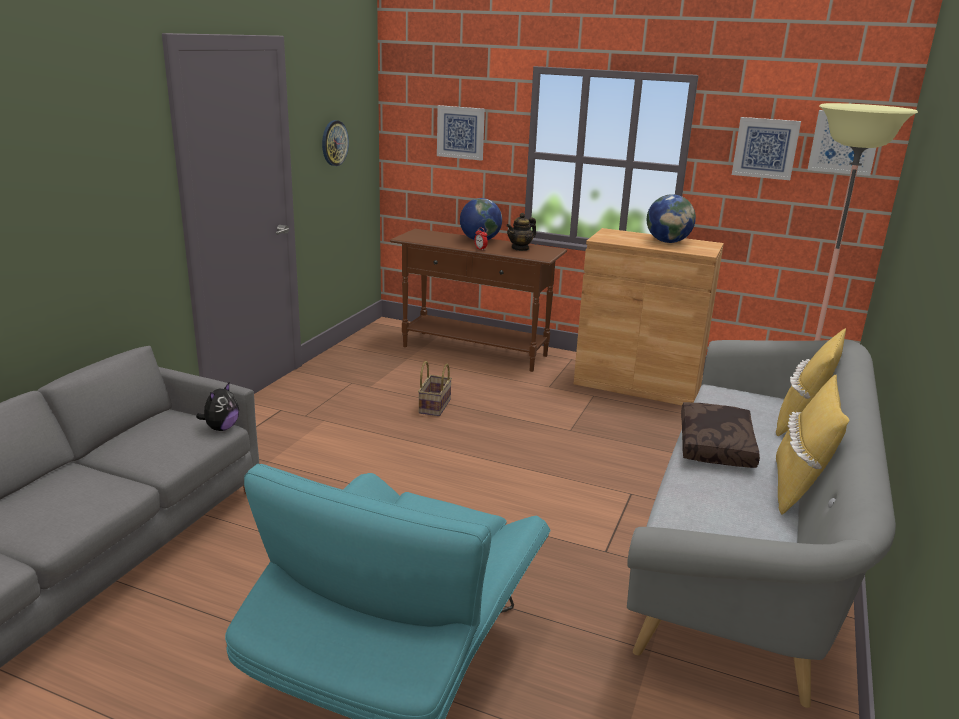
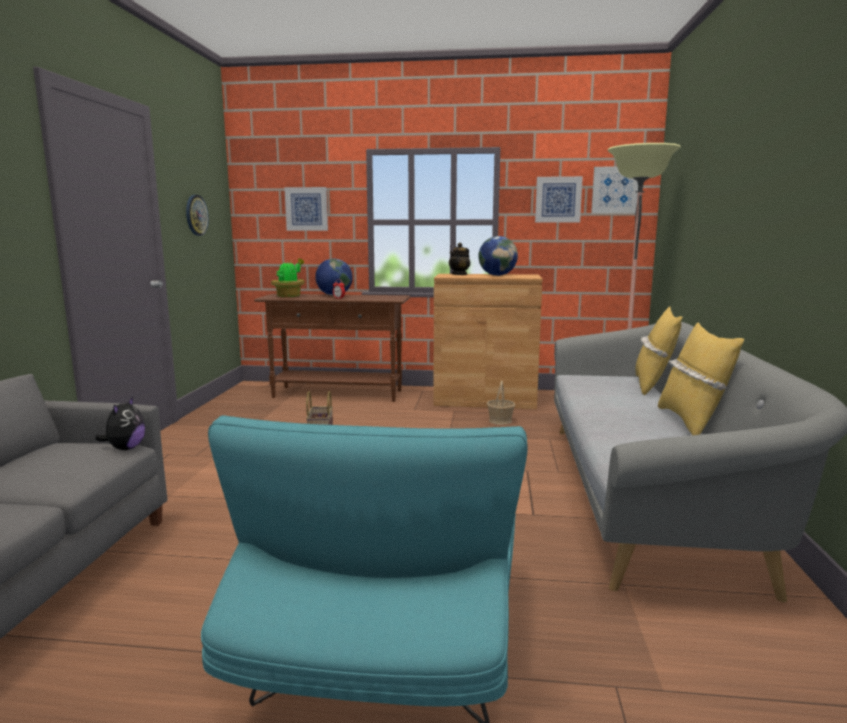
camera: 15 degrees left, 10 degrees down
(430, 237) = (289, 296): none -> potted plant
(520, 248) = (372, 296): teapot -> teapot (459, 274)
(639, 418) = (500, 421): none -> basket
(717, 446) = (606, 405): brown pillow -> none

